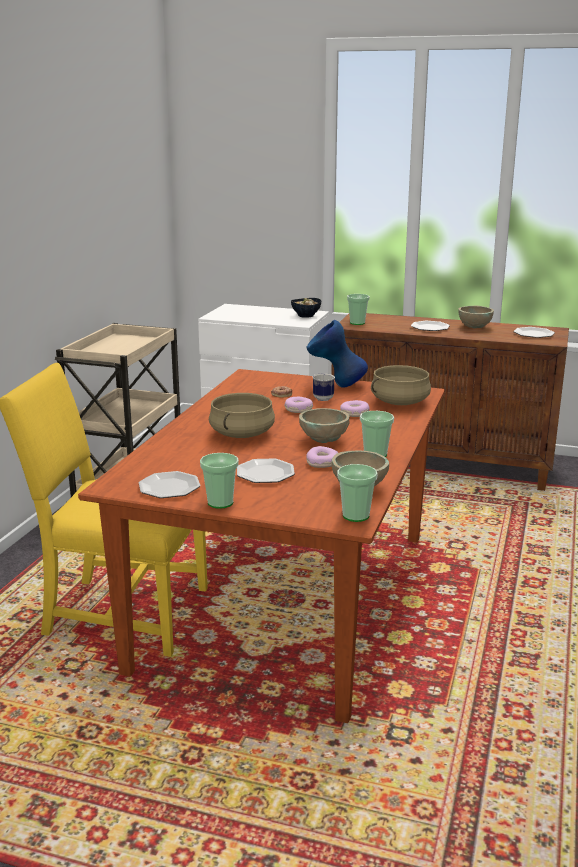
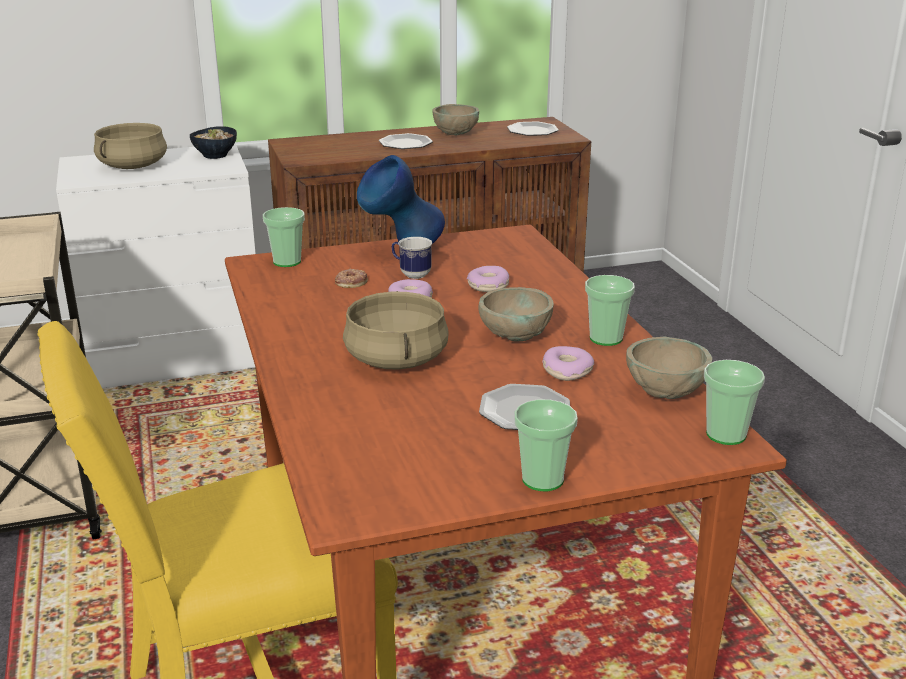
camera: 35 degrees left, 5 degrees up
(169, 487) = (435, 481): plate -> none
(357, 323) = (305, 154): cup -> cup (287, 262)
(399, 402) = (513, 255): beige cooking pot -> beige cooking pot (132, 166)

